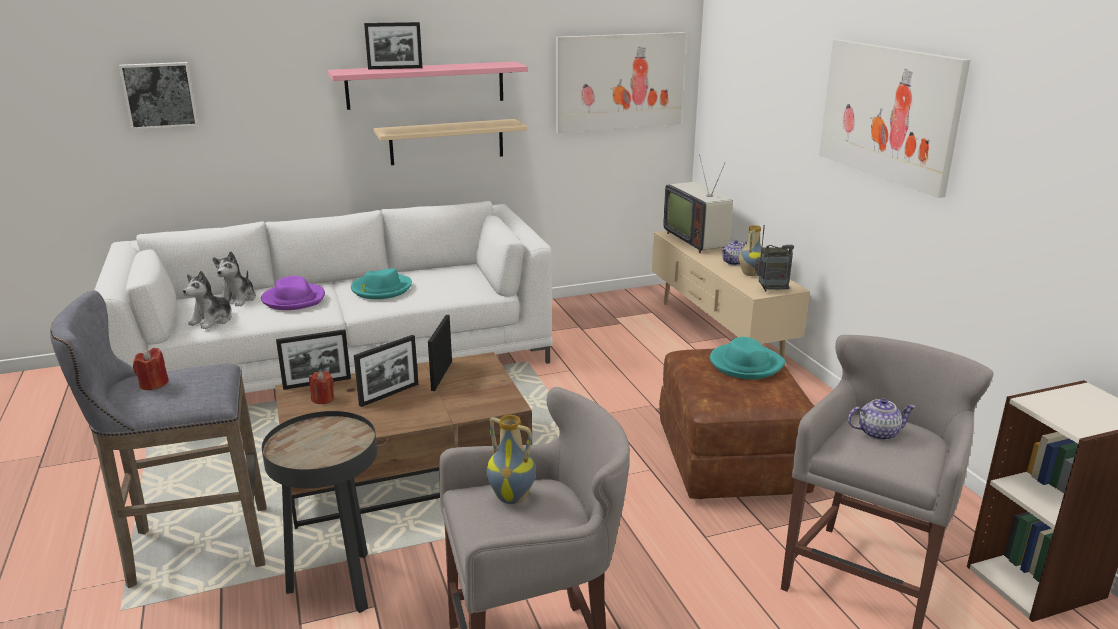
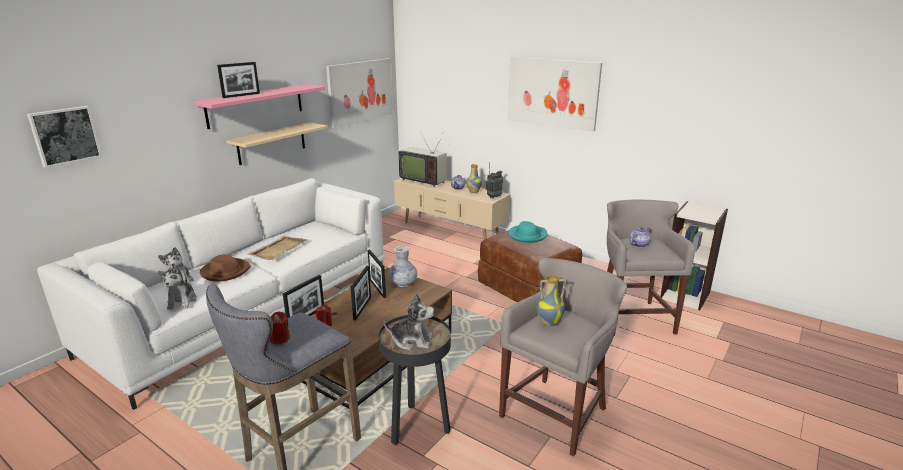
camera: 35 degrees left, 0 degrees up
(294, 299) = (225, 271): purple hat -> brown hat
(307, 447) = (412, 340): none -> plush toy
(381, 289) = (278, 250): turquoise hat -> beige tray
(481, 379) = (403, 283): none -> vase

